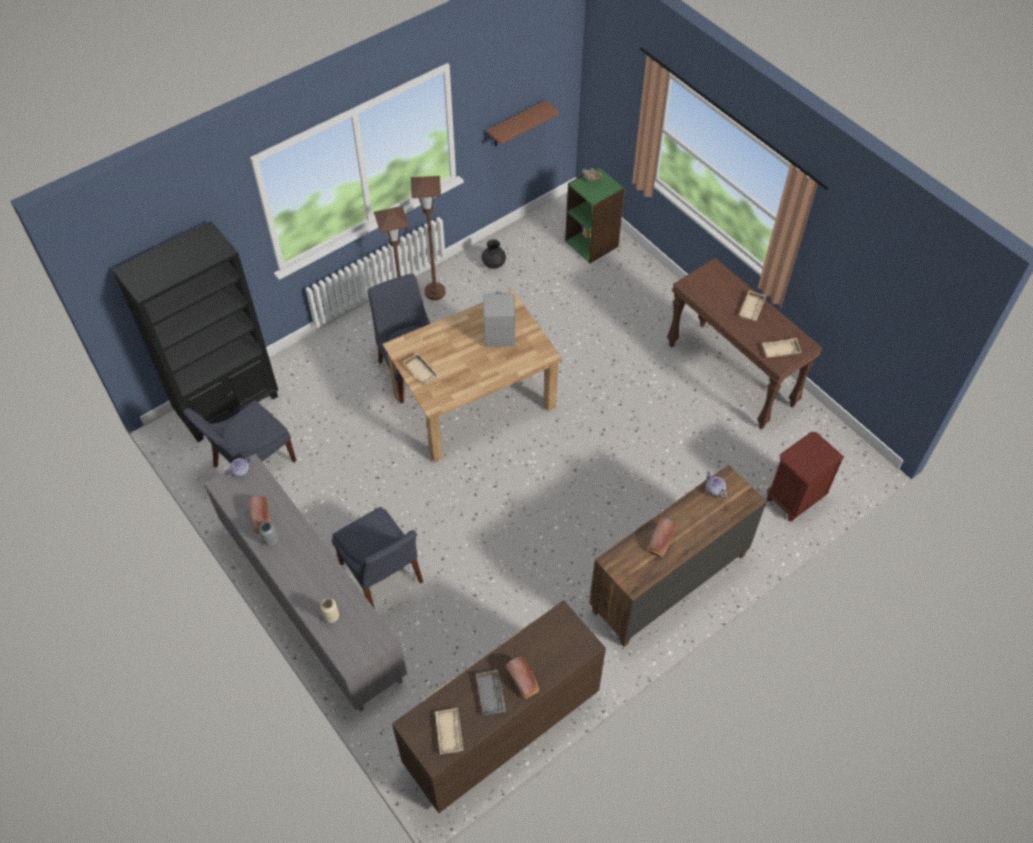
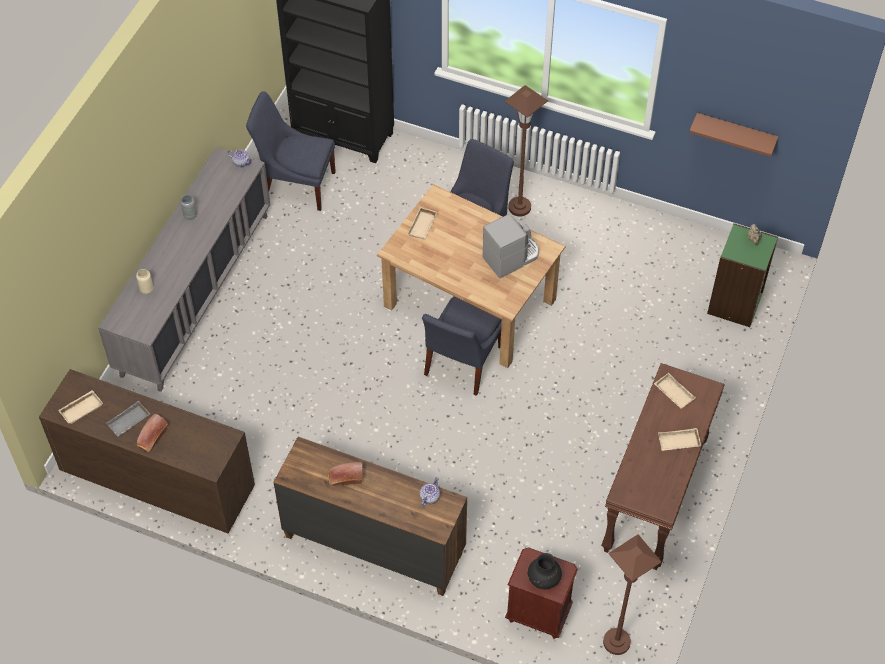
camera: 60 degrees right, 0 degrees up
(261, 519) = (206, 199): bread -> none
(382, 576) = (248, 328): blue chair -> blue chair (461, 363)
(435, 292) = (573, 211): brown floor lamp -> brown floor lamp (616, 642)
(494, 265) = (642, 238): black vase -> black vase (543, 580)
(780, 351) = (639, 488): beige tray -> beige tray (672, 393)

